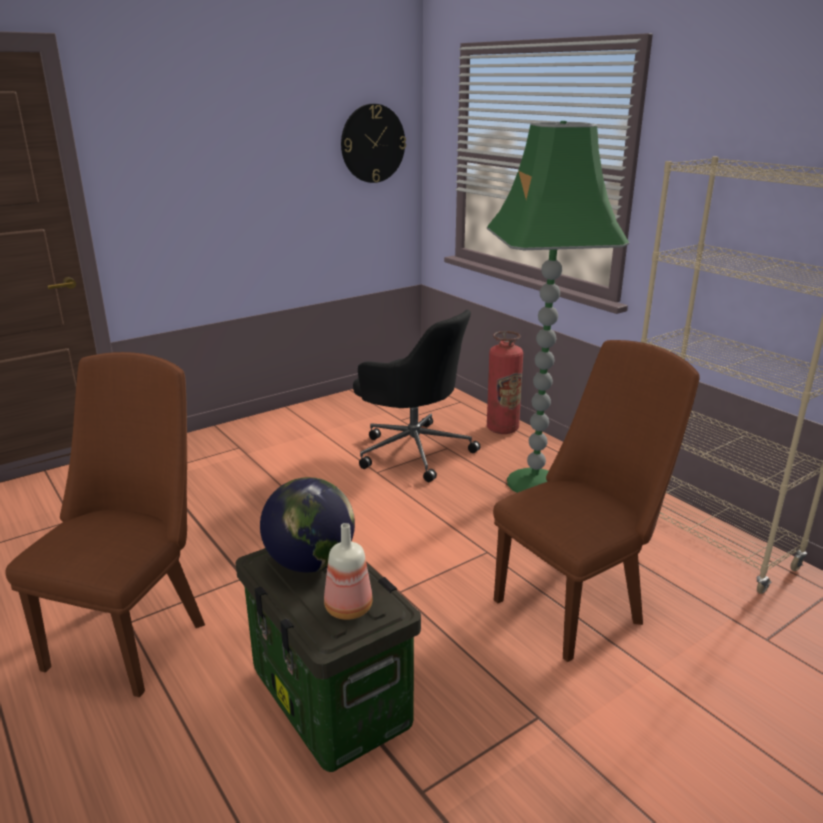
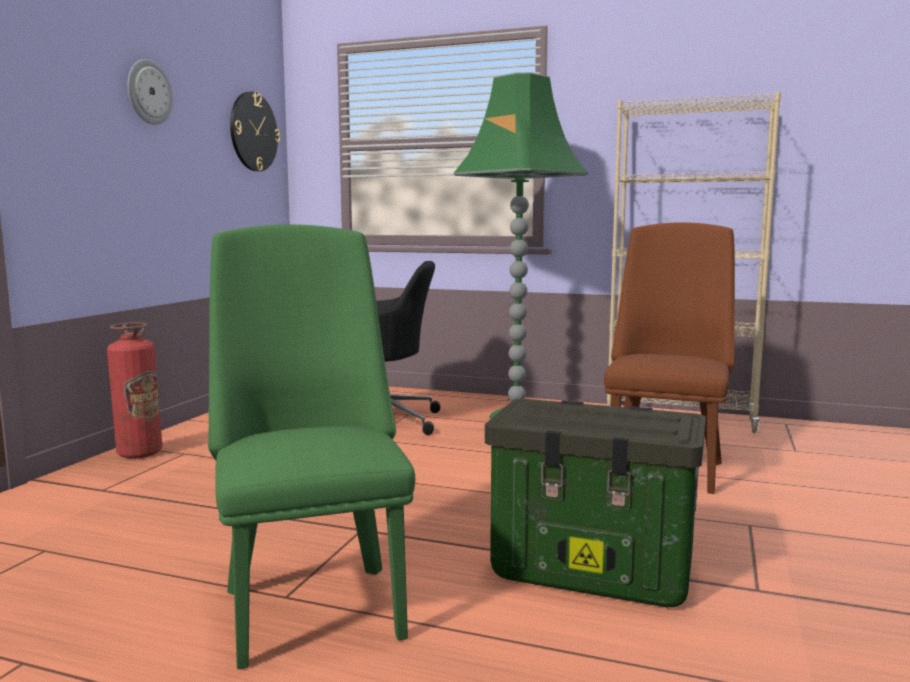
camera: 35 degrees left, 15 degrees down
(133, 636) = (312, 603): brown chair -> green chair
(240, 133) = (149, 92): none -> wall clock
(311, 562) = (559, 410): globe -> none
(347, 608) = (649, 420): bottle -> none
(502, 429) = (435, 396): fire extinguisher -> fire extinguisher (139, 453)

